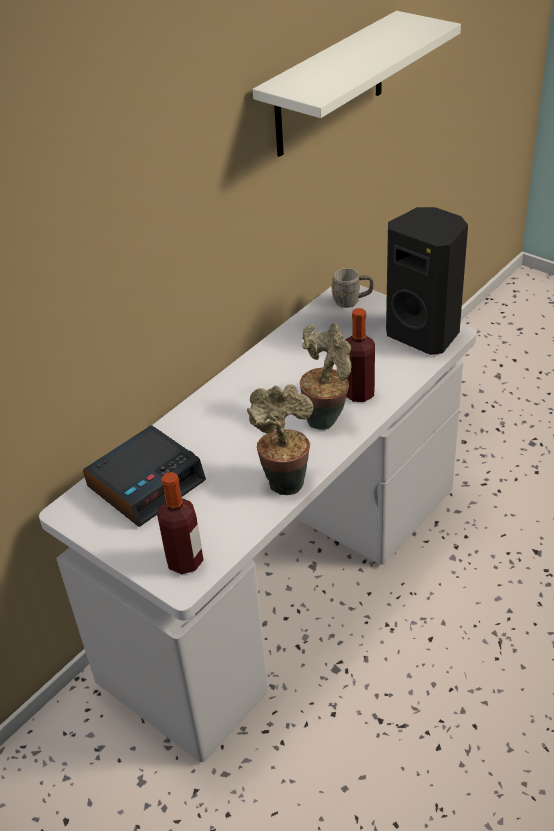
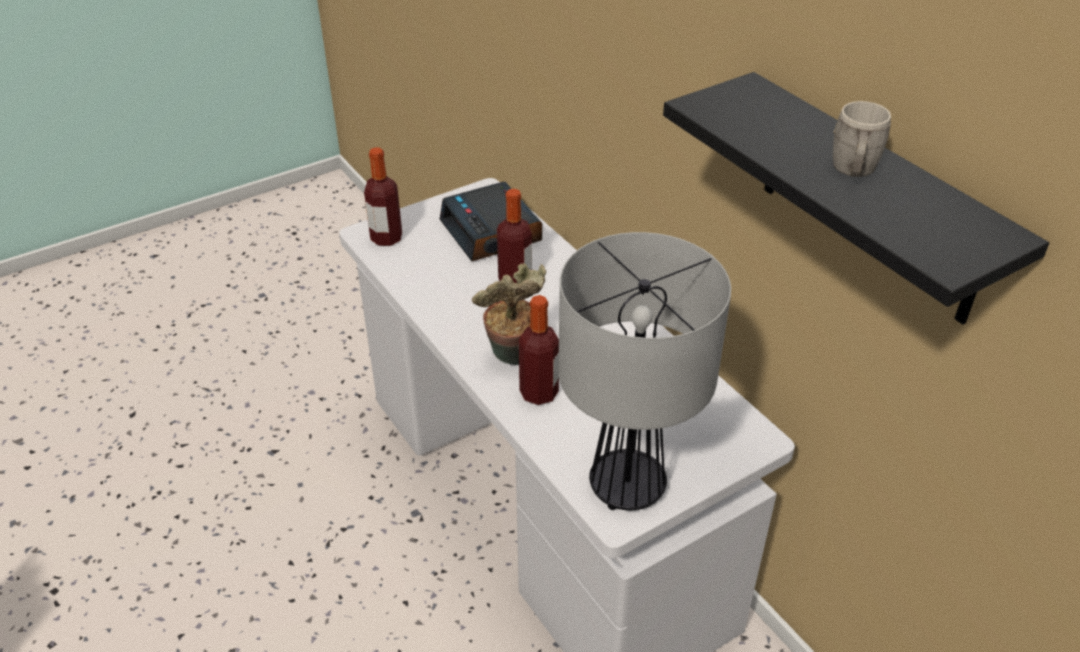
camera: 105 degrees right, 0 degrees up
(223, 445) = (515, 282): none -> bottle
(284, 479) = (441, 309): potted plant -> none
(329, 85) = (870, 200): white shelf -> black shelf
(352, 301) = (733, 440): grey mug -> grey mug (853, 172)
(425, 334) = (627, 488): black speaker -> table lamp

